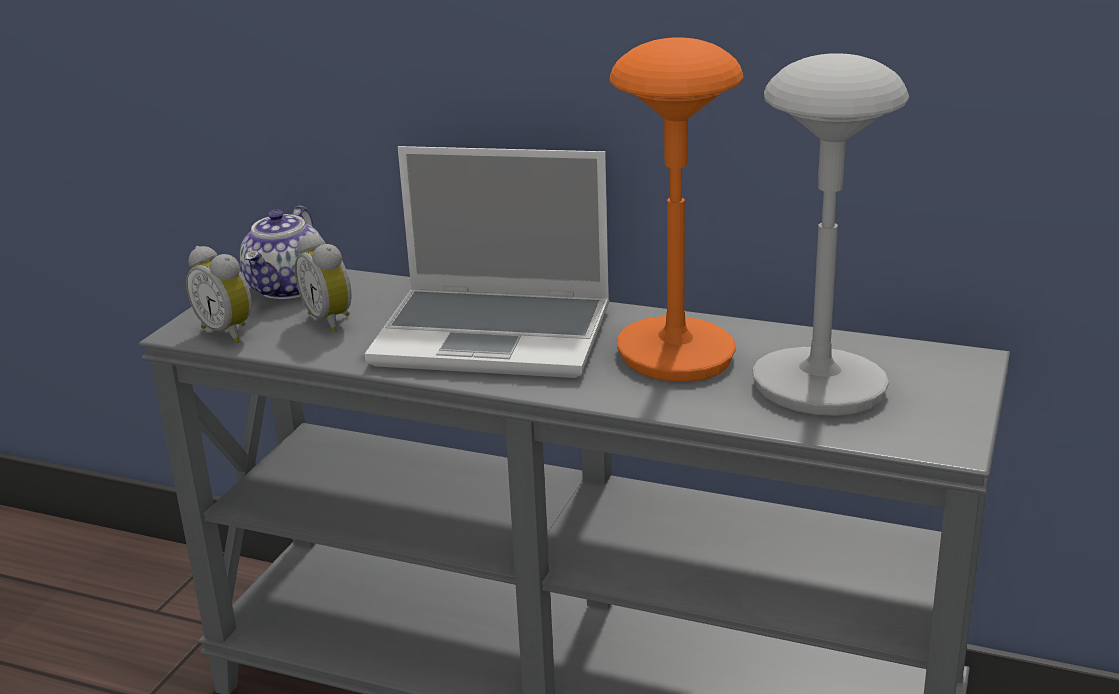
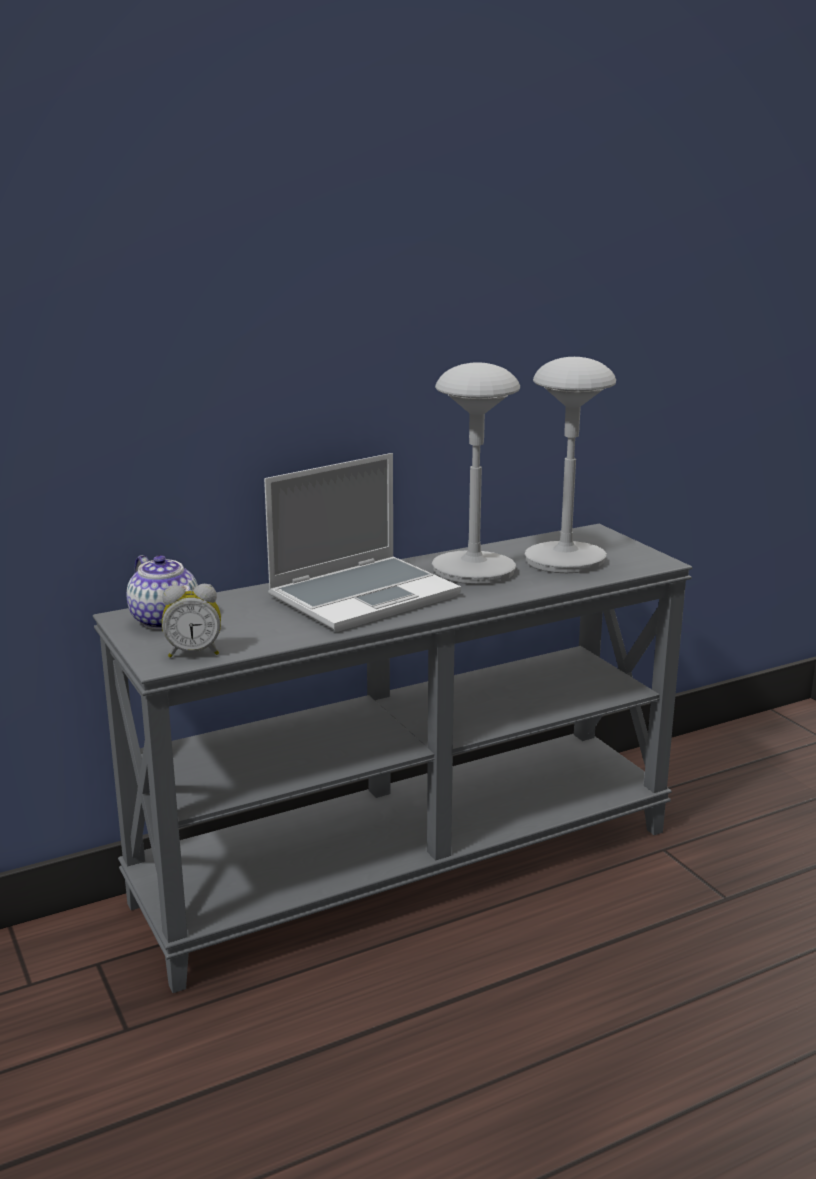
camera: 50 degrees left, 5 degrees down
(331, 320) = (246, 623): alarm clock -> none
(676, 354) = (474, 571): orange table lamp -> grey table lamp

